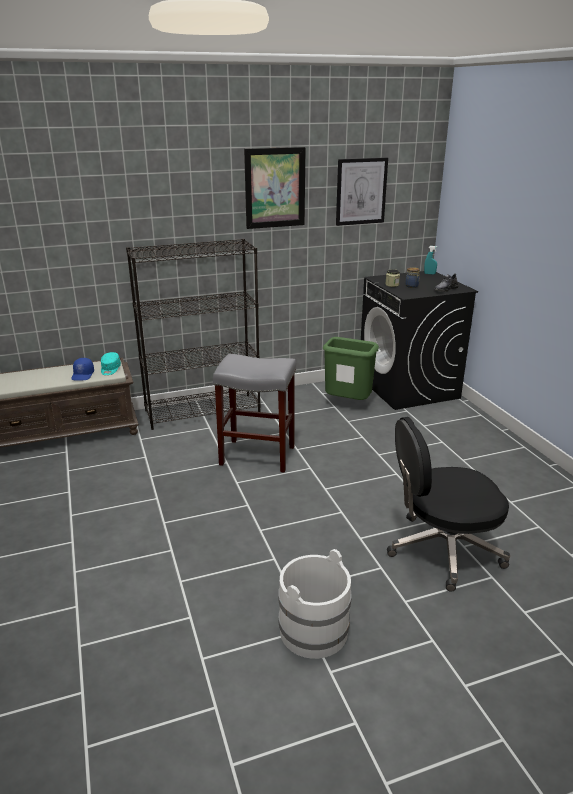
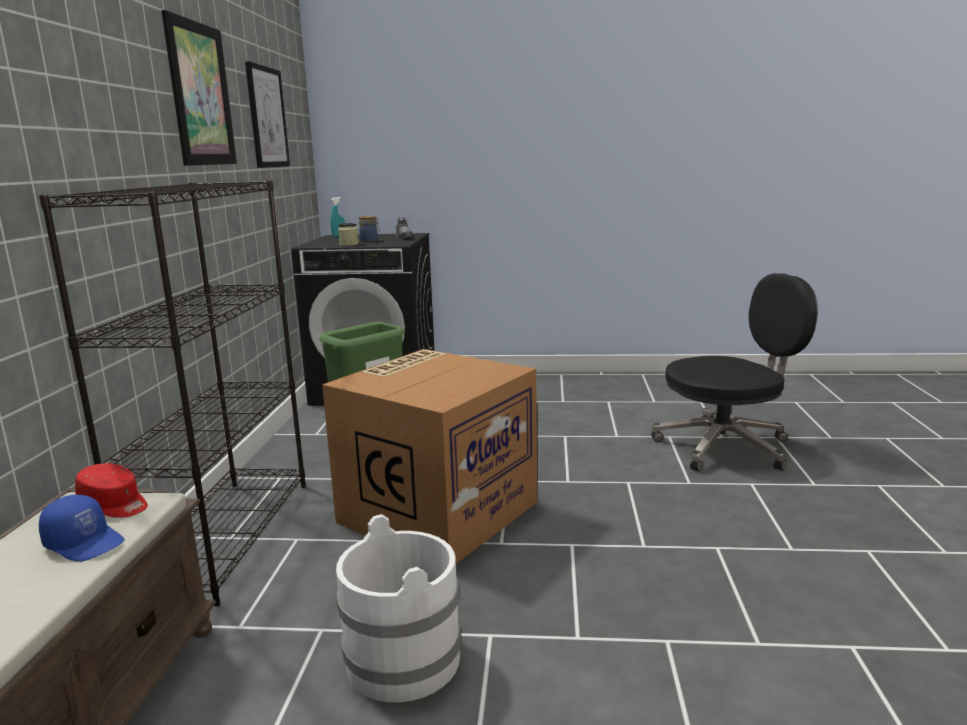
camera: 65 degrees left, 10 degrees down
(110, 369) = (115, 505): turquoise cap -> red cap
(258, 455) = (438, 511): grey stool -> cardboard box
(313, 631) = (872, 548): white bucket -> white bucket (404, 660)
(442, 550) = (726, 447): black office chair -> black office chair turned 120 degrees counterclockwise

